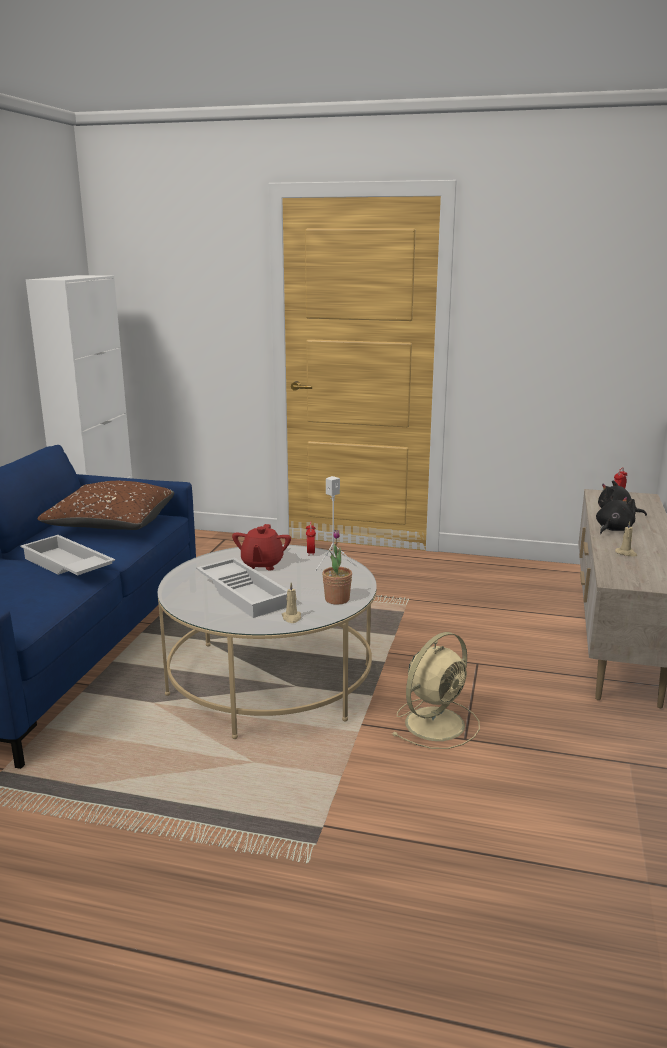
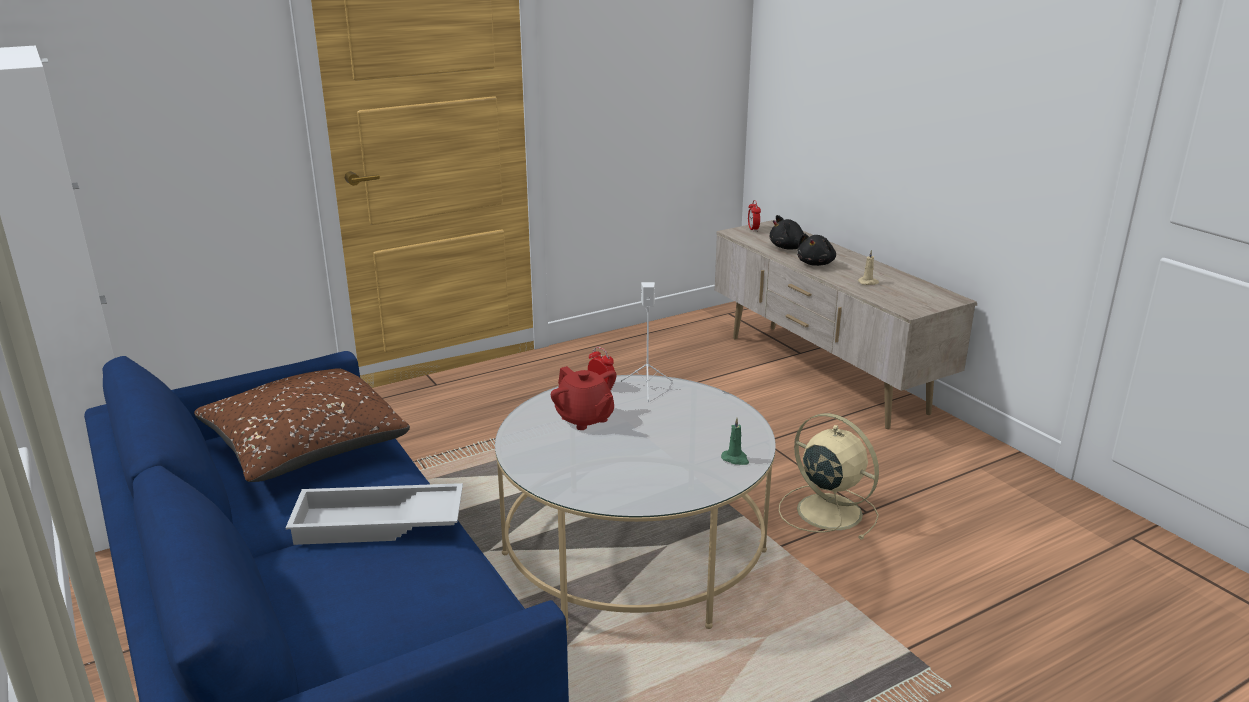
camera: 45 degrees left, 5 degrees up
(245, 593) = (639, 456): white tray -> none
(291, 618) = (735, 459): beige candle -> green candle
(337, 599) = (730, 422): potted plant -> none
(436, 722) = (826, 510): beige fan -> beige fan turned 45 degrees counterclockwise
(613, 529) = (816, 263): black plush toy -> black plush toy turned 150 degrees counterclockwise

